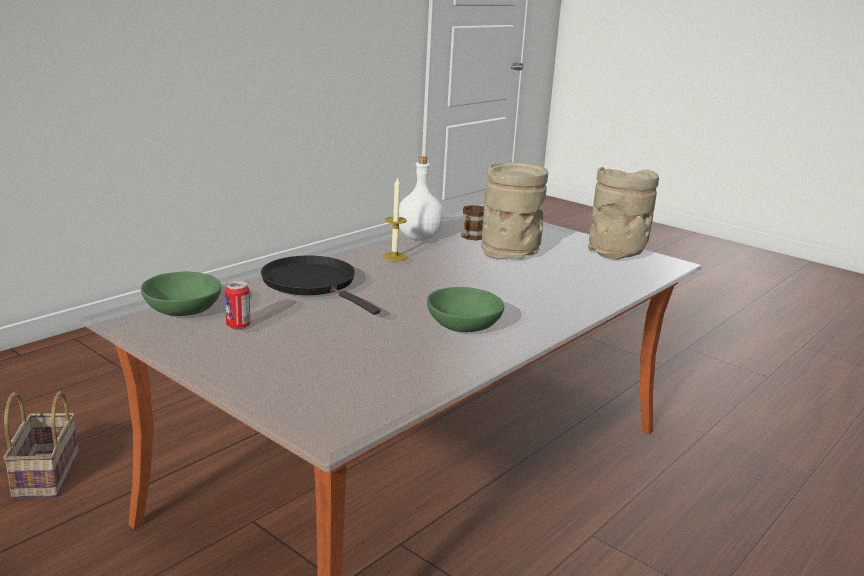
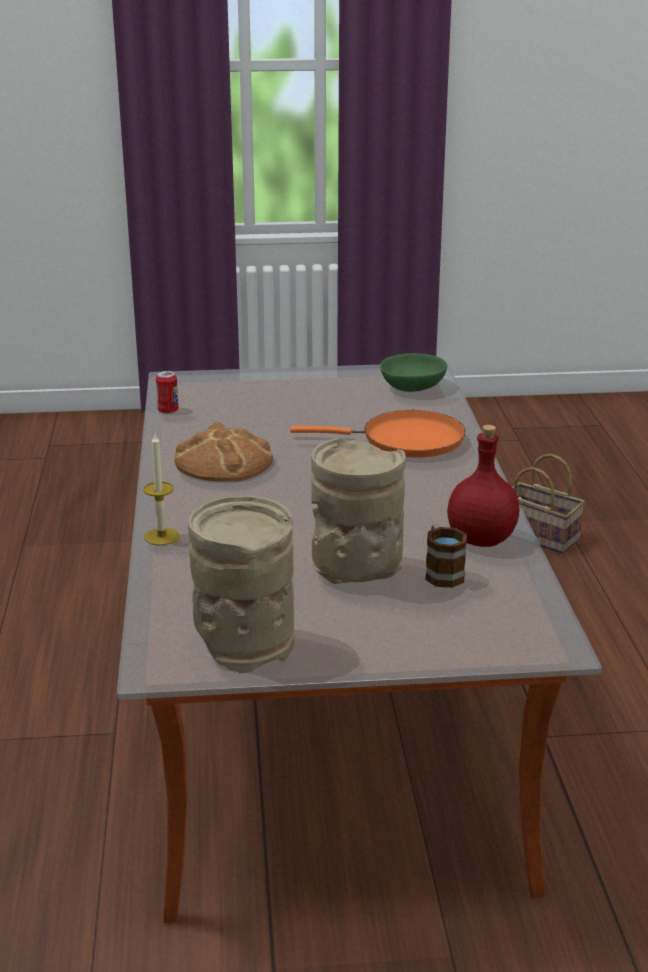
camera: 135 degrees right, 5 degrees up
(238, 326) = (356, 395): can -> can (168, 411)
(313, 284) = (405, 440): black frying pan -> orange frying pan
(394, 257) = (430, 499): candle -> candle (161, 536)
(419, 237) = (482, 540): white bottle -> red bottle
(463, 327) = (224, 461): green bowl -> bread

